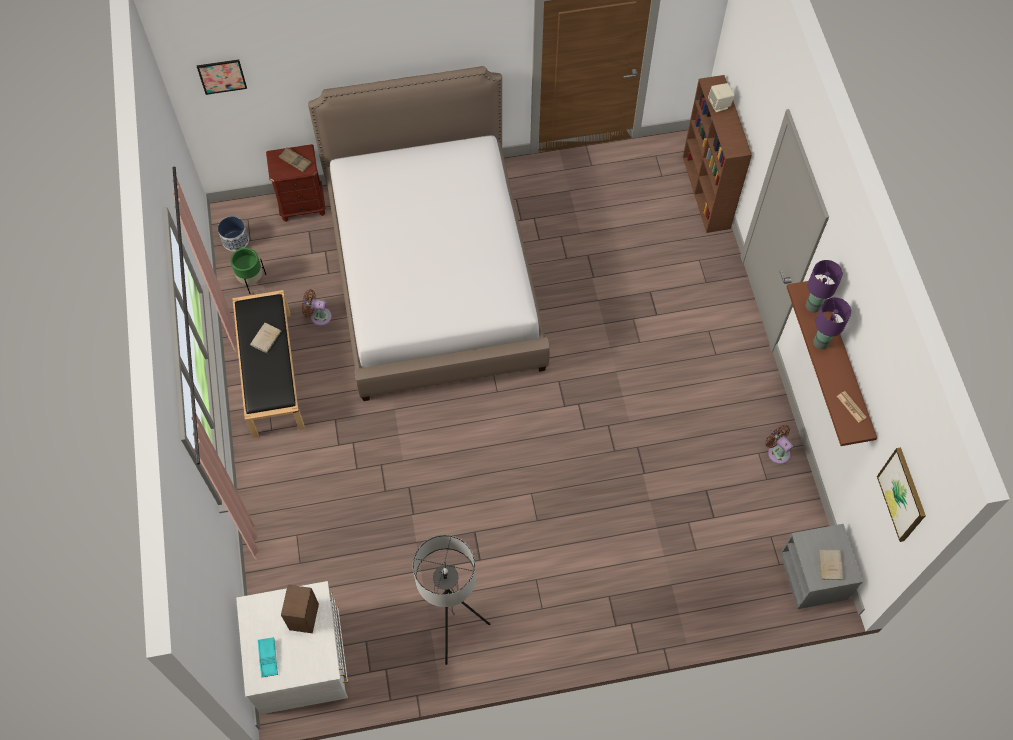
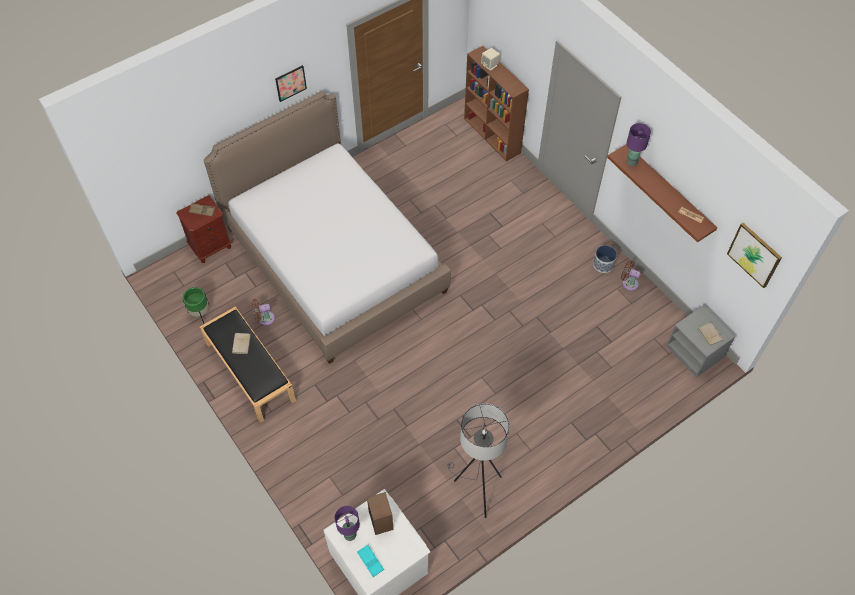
camera: 25 degrees left, 5 degrees down
(222, 76) = (137, 159): picture -> picture (290, 83)
(235, 240) = (172, 290): planter -> planter (603, 264)
(820, 342) = (649, 183): purple table lamp -> purple table lamp (349, 534)

